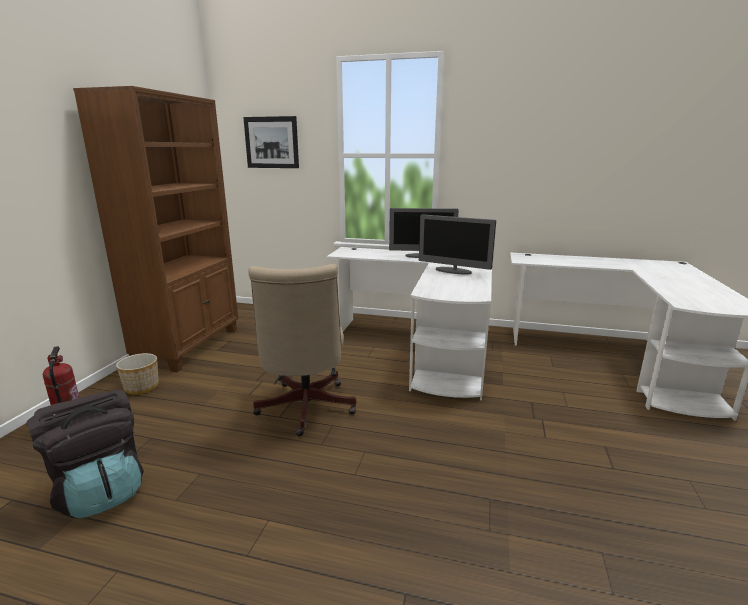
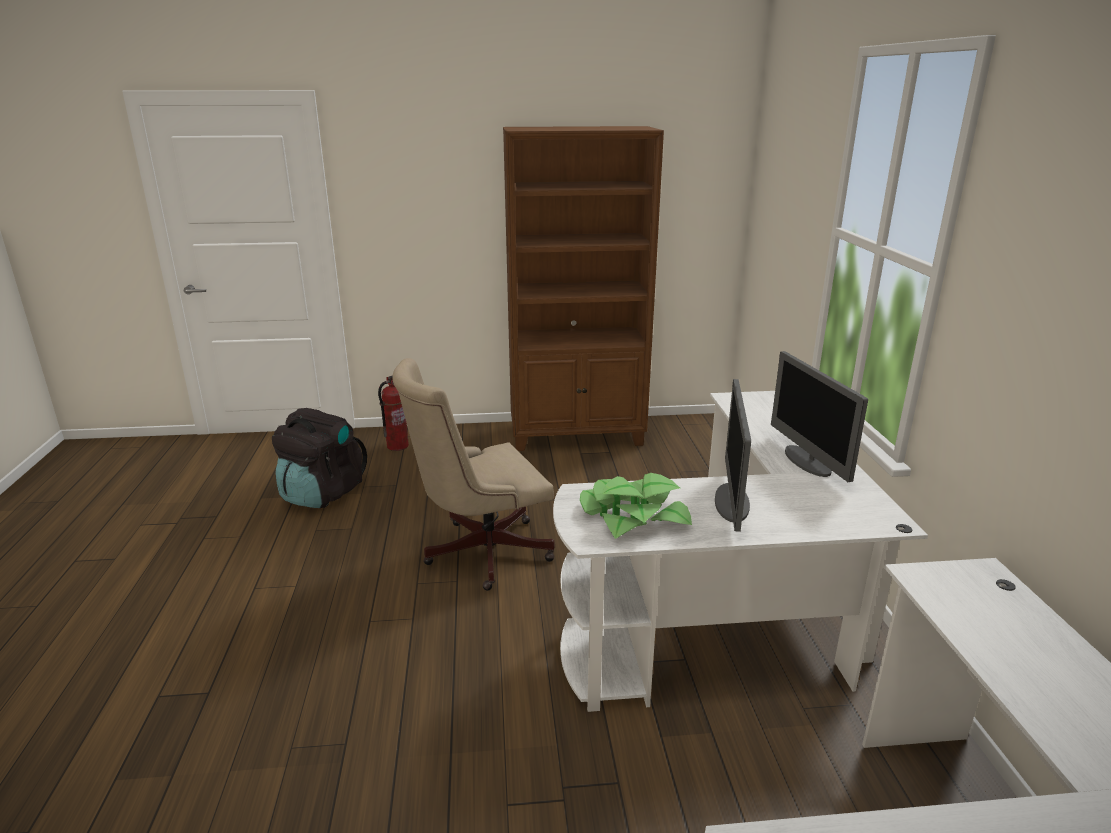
camera: 70 degrees right, 5 degrees up
(141, 387) = (476, 446): planter -> none
(271, 142) = (785, 189): picture -> none
(457, 287) = (633, 516): none -> potted plant

